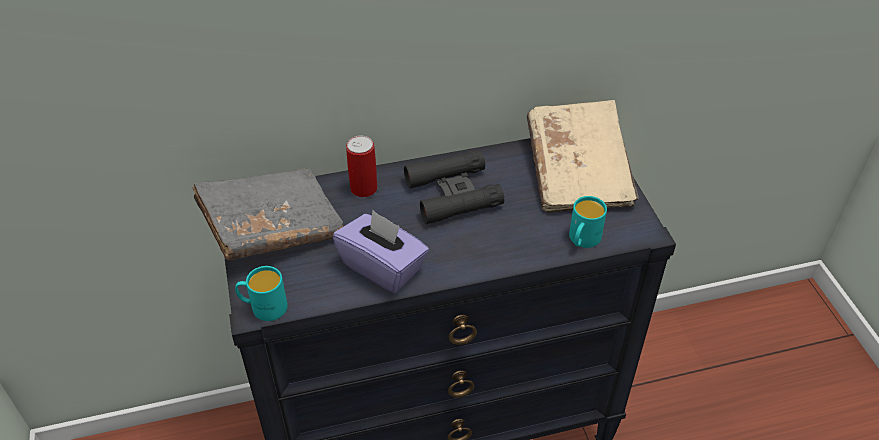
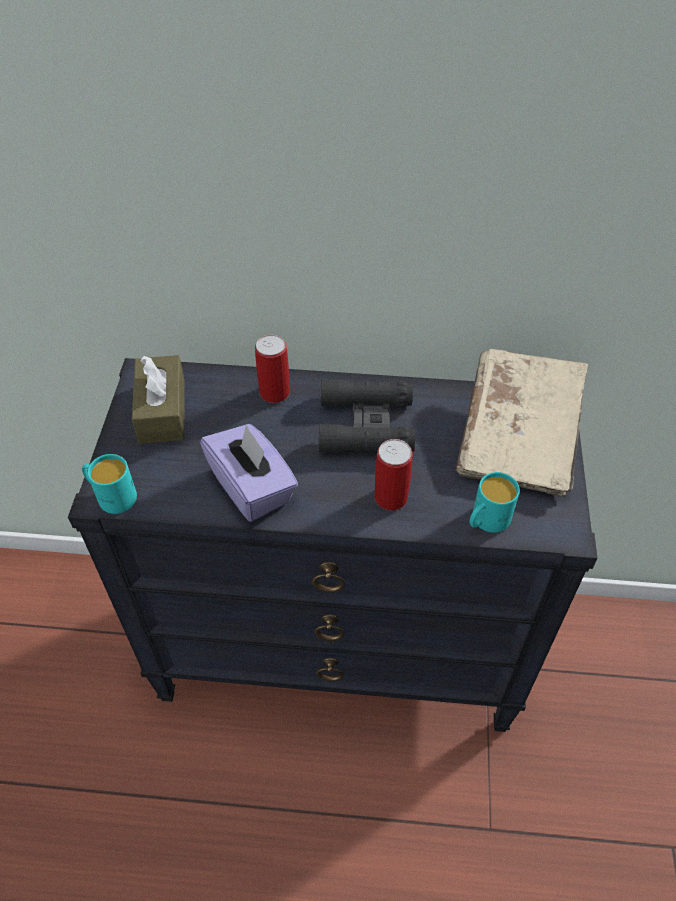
camera: 20 degrees right, 5 degrees up
(272, 227) = (162, 411): grey book -> brown tissue box
(500, 243) = (391, 497): none -> can

